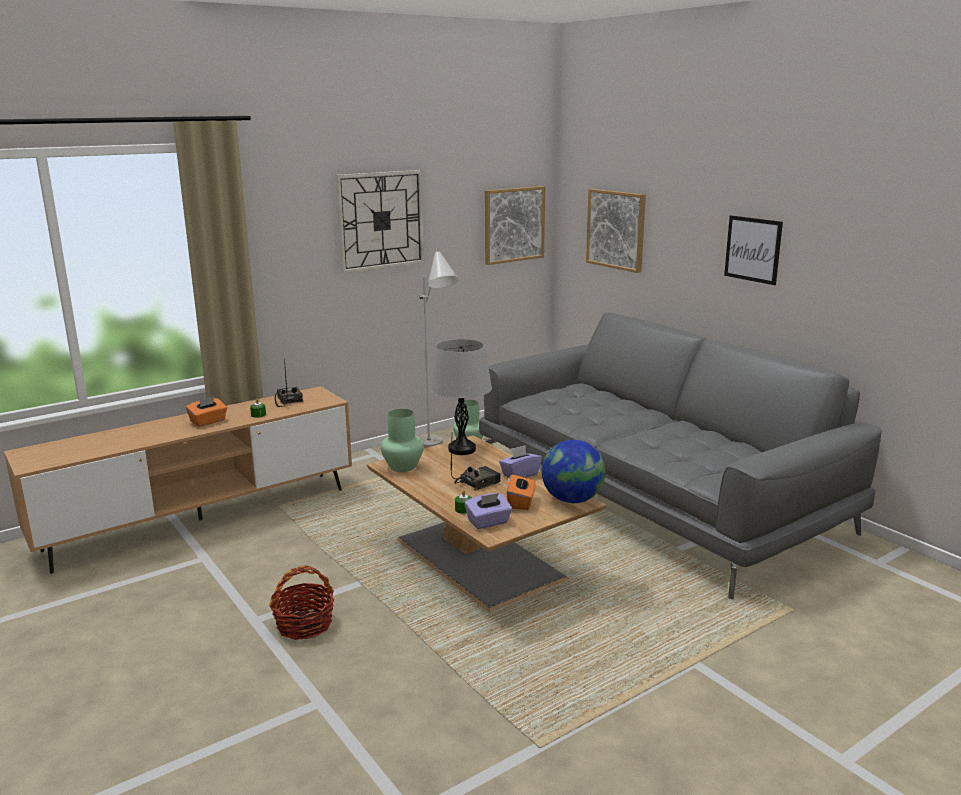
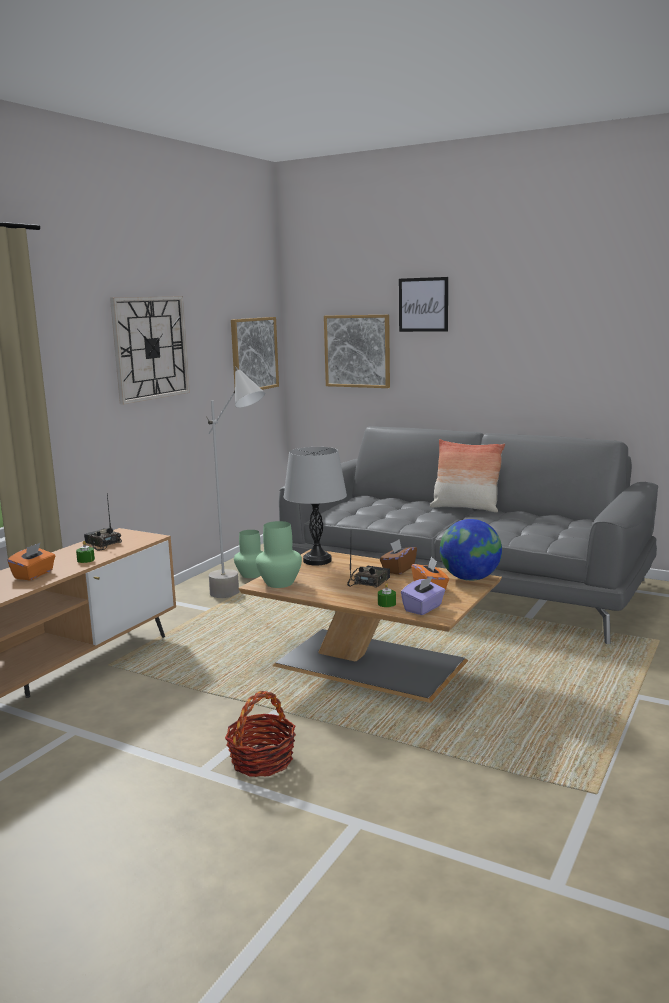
camera: 25 degrees left, 5 degrees down
(520, 474) = (398, 569): purple tissue box -> brown tissue box
(664, 417) = (465, 508): none -> pillow
(753, 249) = (509, 351): picture -> picture (423, 304)

